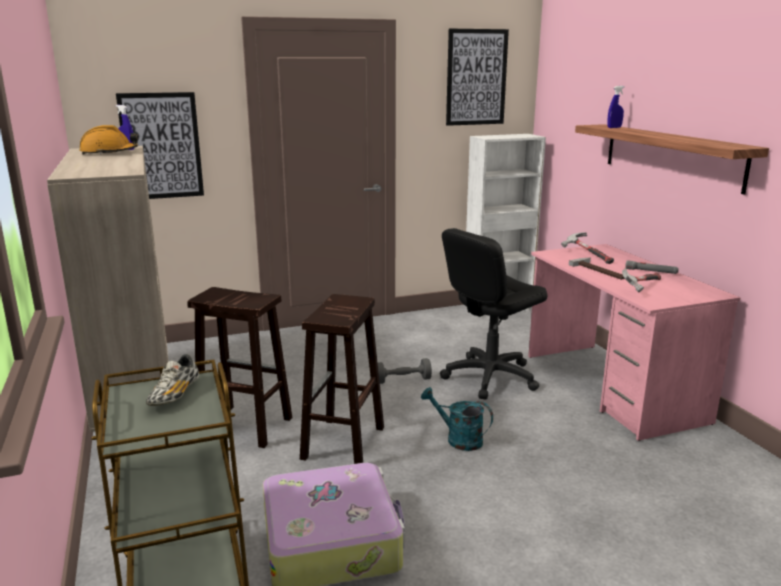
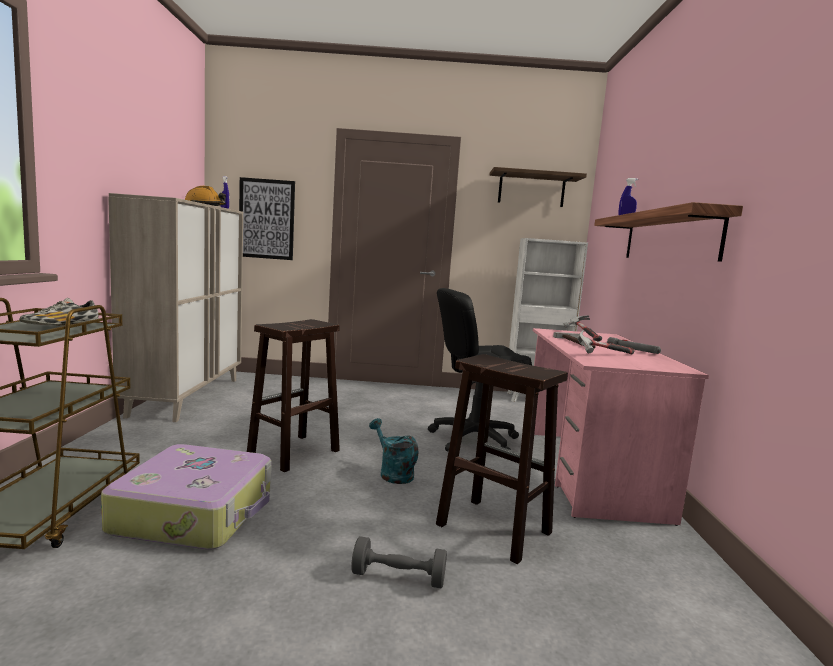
camera: 20 degrees right, 10 degrees down
(243, 426) = (235, 426): brown stool -> brown stool (492, 528)
(403, 380) = (394, 426): grey dumbbell -> grey dumbbell (398, 577)
(476, 77) = (531, 190): picture -> shelf

